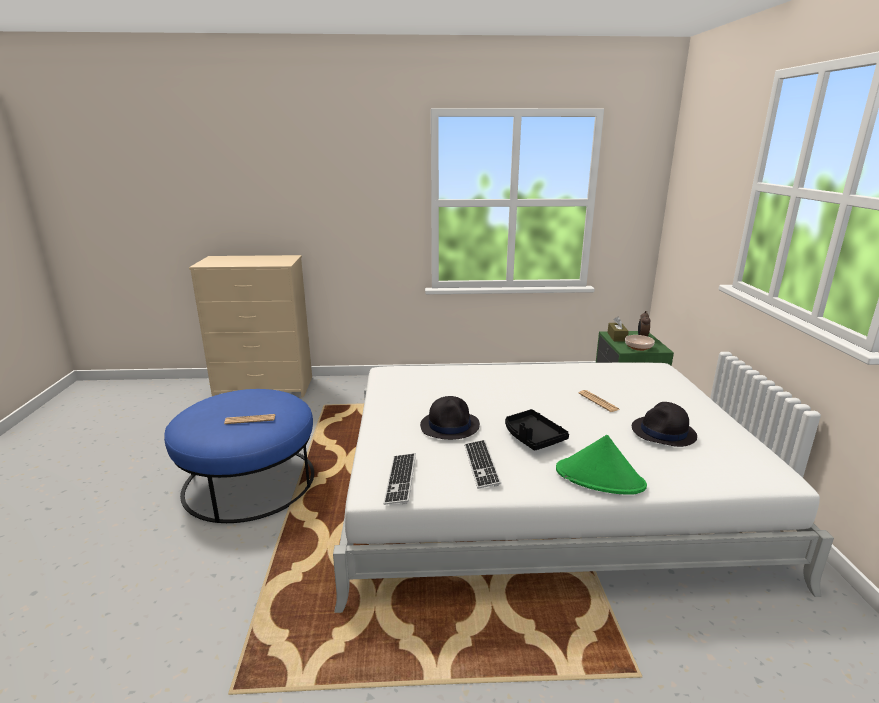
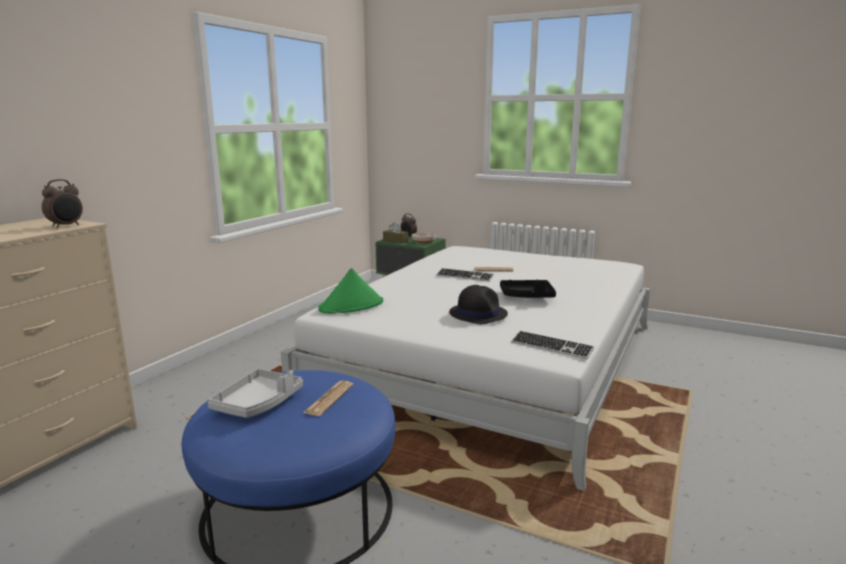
camera: 60 degrees left, 5 degrees down
(234, 402) = (258, 403): none -> grey tray
(275, 263) = (66, 226): none -> alarm clock
(481, 465) = (551, 319): keyboard -> keyboard (464, 276)
(600, 478) = (597, 295): green hat -> green hat (352, 306)
(663, 432) = (558, 268): black hat -> none

